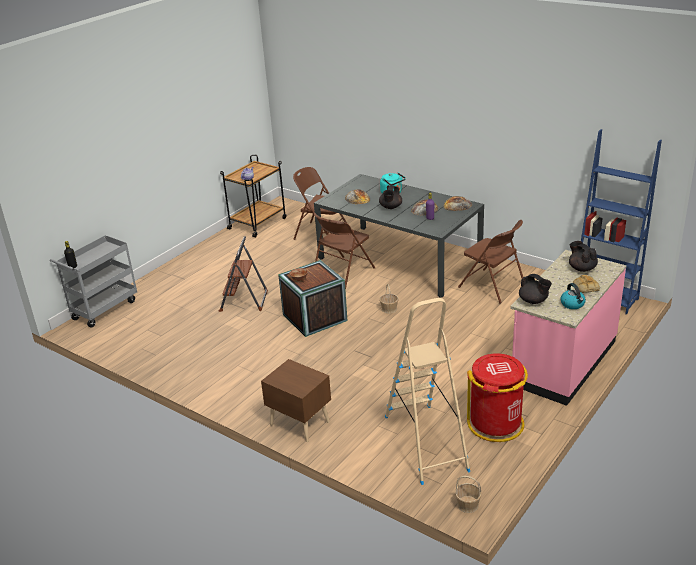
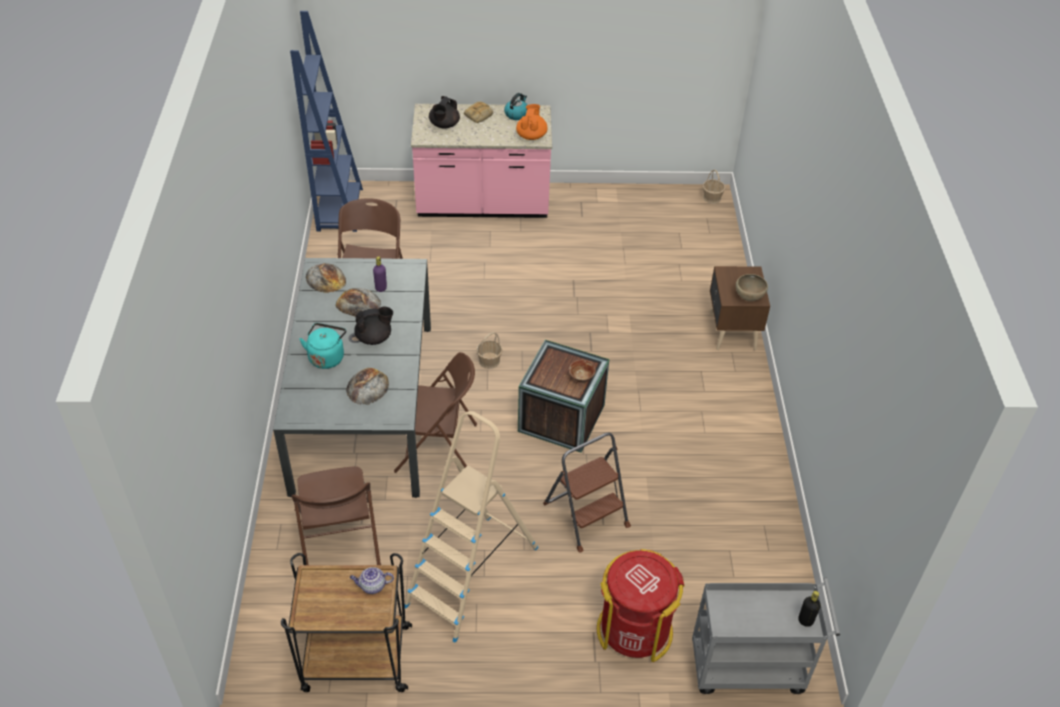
camera: 130 degrees left, 15 degrees up
(279, 375) = (749, 298): none -> brown bowl
(425, 442) = (672, 244): beige step ladder -> beige step ladder (472, 577)
(496, 424) = (608, 215): red trash can -> red trash can (634, 630)
(533, 301) = (531, 135): black teapot -> orange teapot

